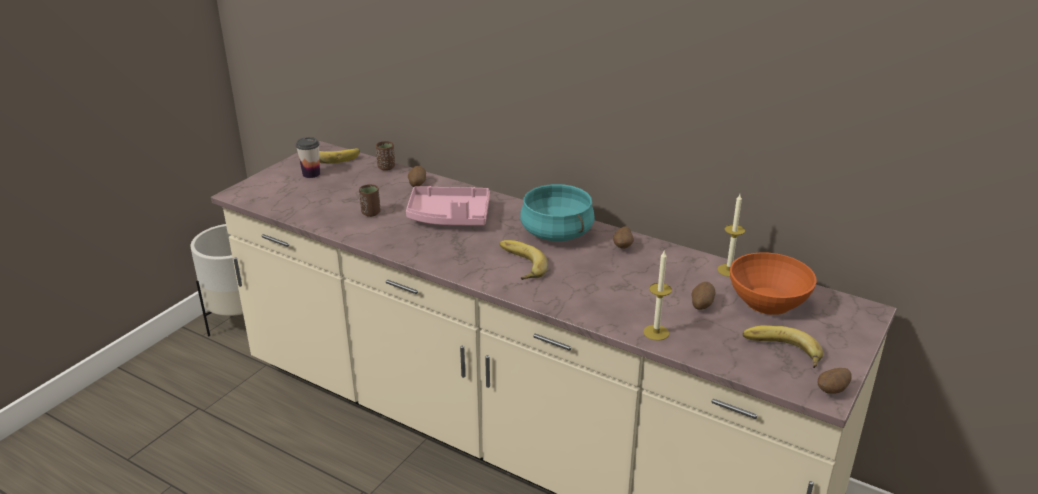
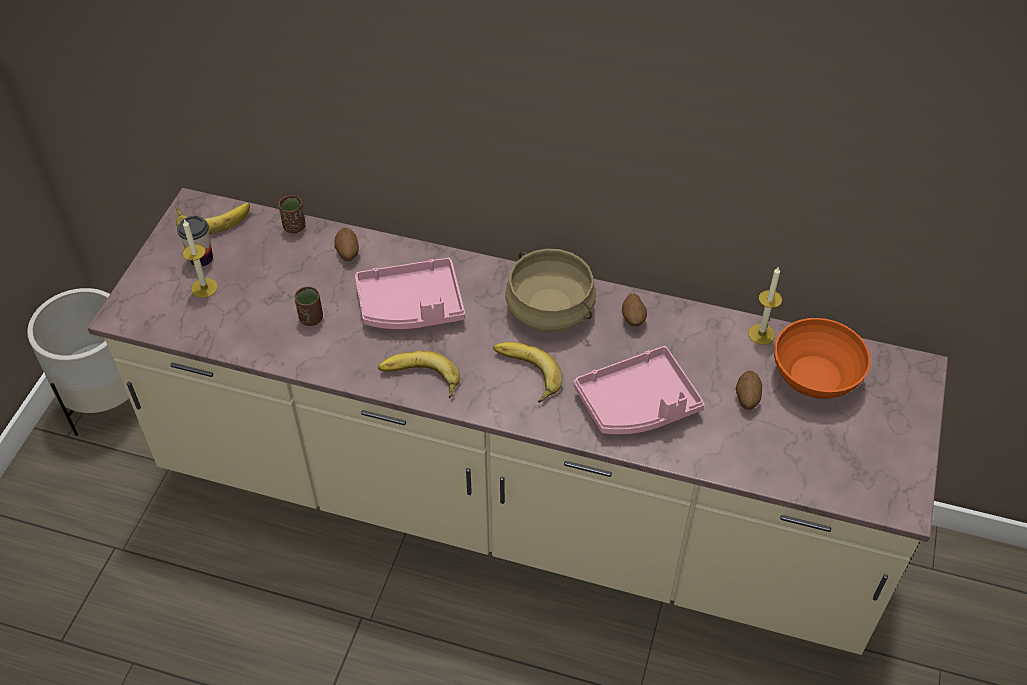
camera: 15 degrees left, 20 degrees up
(557, 233) = (550, 309): turquoise cooking pot -> beige cooking pot
(604, 295) = (638, 404): none -> pink tray
(656, 332) = (711, 452): candle -> candle (204, 288)
(781, 351) = (846, 452): banana -> banana (419, 380)
(832, 391) = (909, 499): potato -> none

